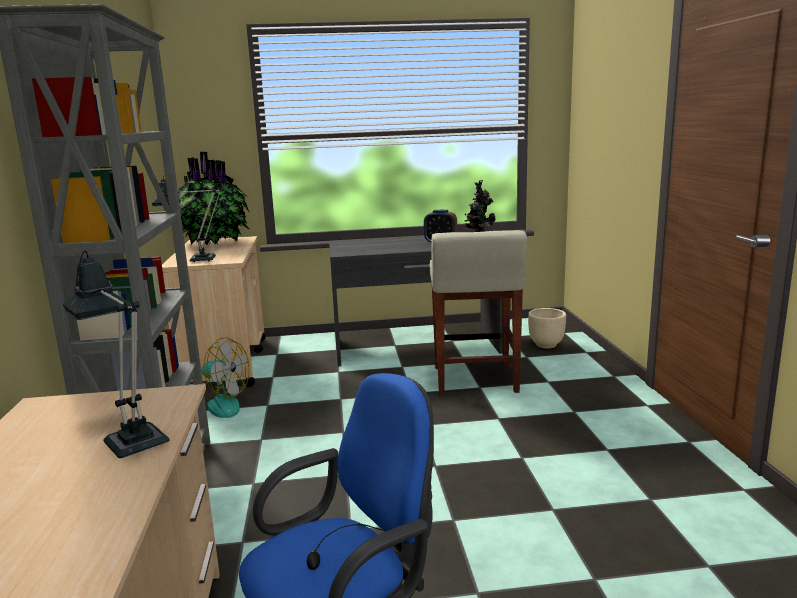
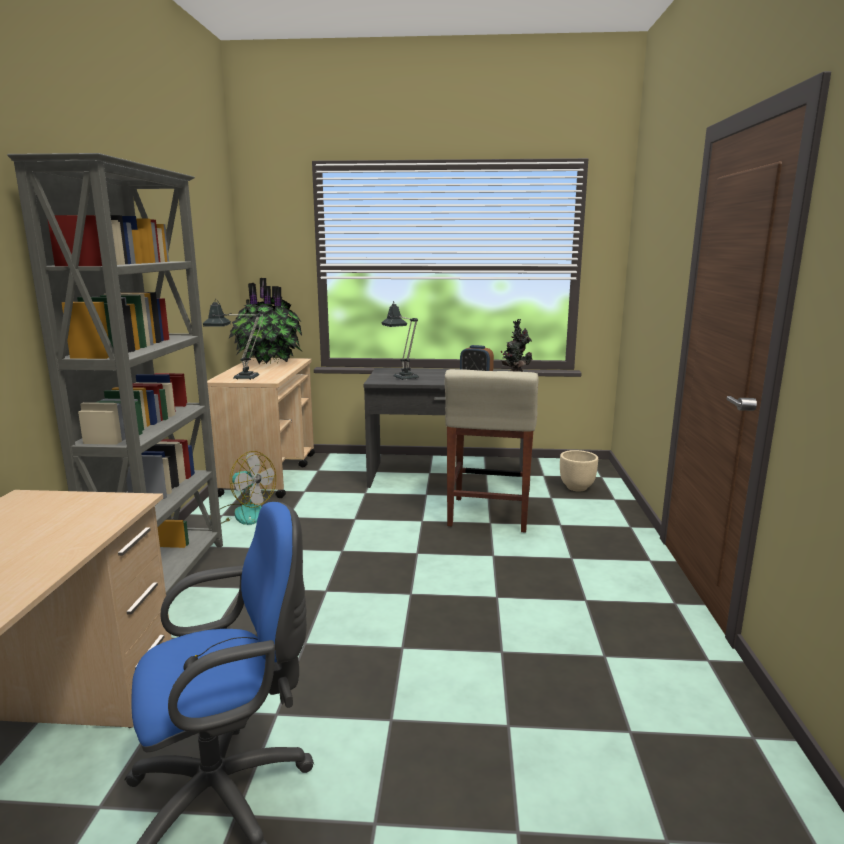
camera: 10 degrees right, 0 degrees up
(131, 438) = (67, 535): table lamp -> table lamp (403, 377)

